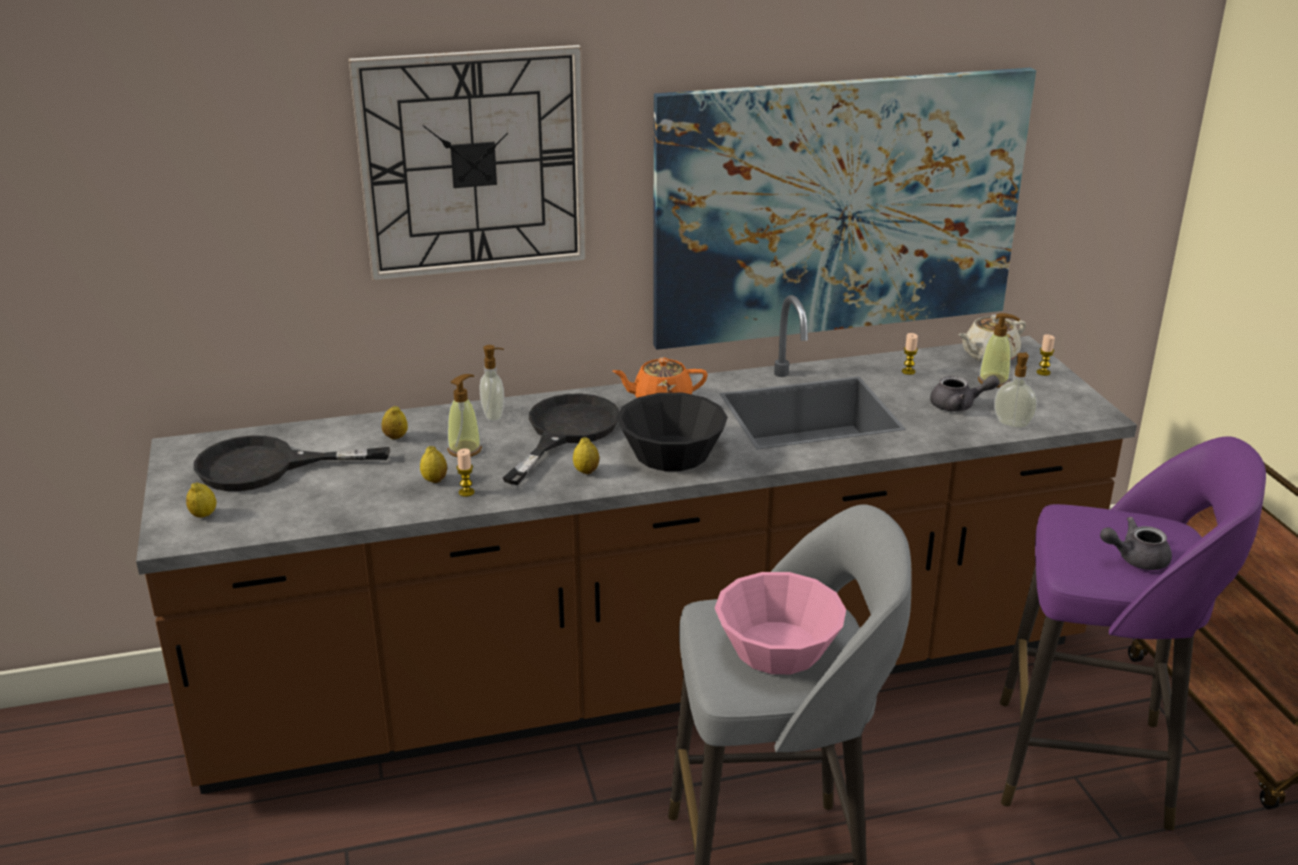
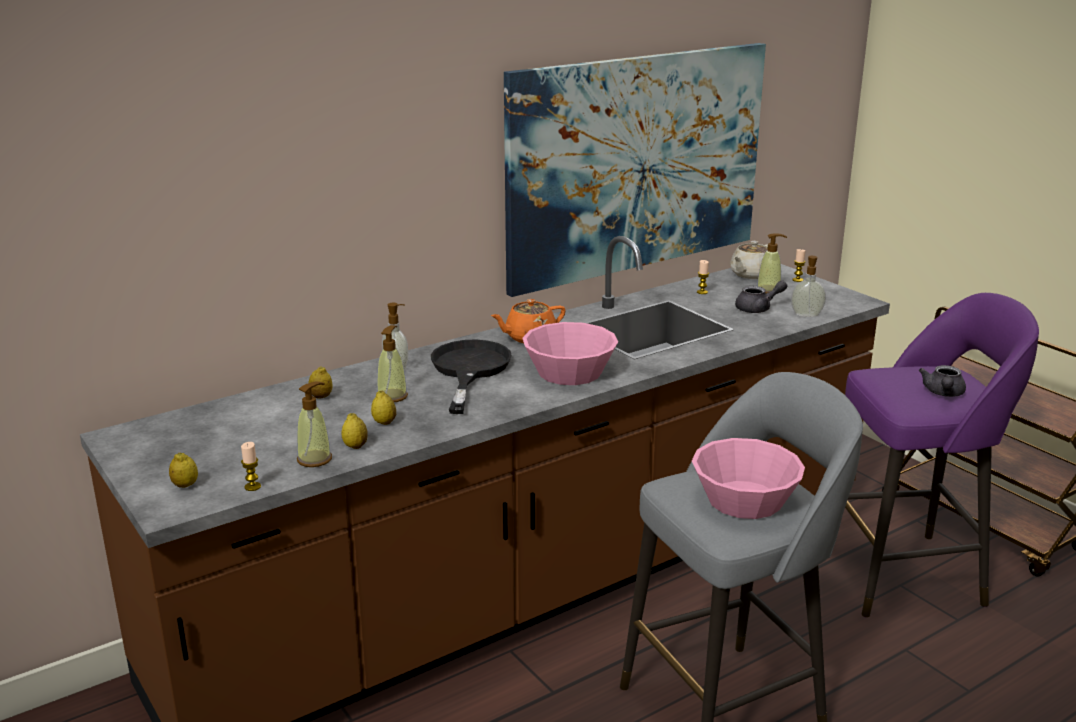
camera: 20 degrees left, 5 degrees down
(266, 467) = (216, 438): black frying pan -> none
(338, 510) = (315, 459): none -> soap dispenser
(466, 492) = (421, 427): candle -> candle (252, 487)
(473, 163) = (363, 140): wall clock -> none
(586, 471) = (511, 395): lemon -> lemon (355, 446)
(671, 453) = (569, 372): black bowl -> pink bowl
(1135, 559) = (943, 393): grey teapot -> grey teapot turned 45 degrees counterclockwise

